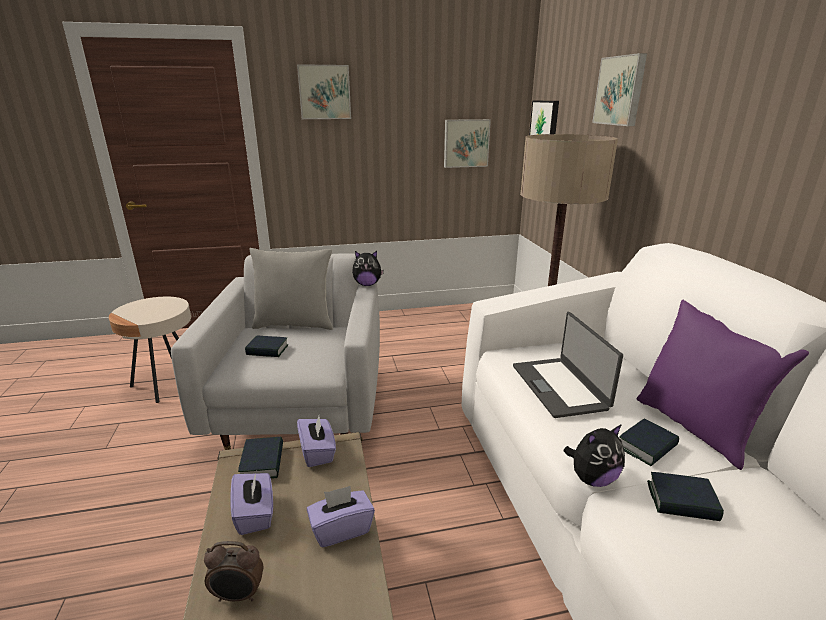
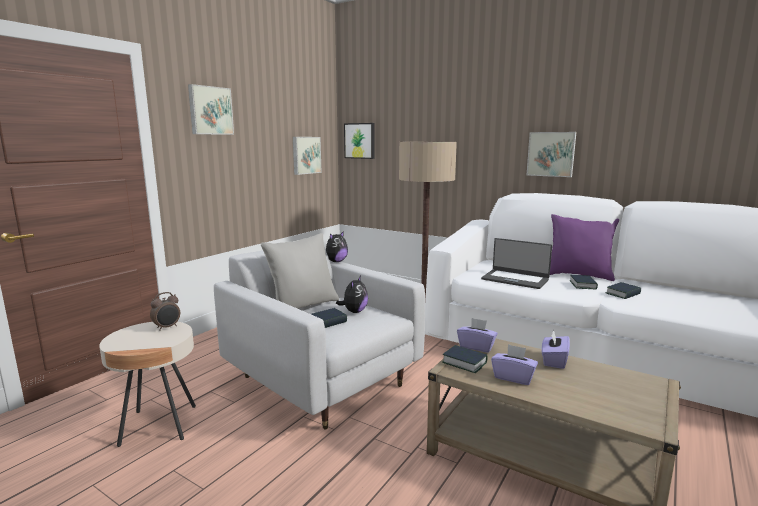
camera: 45 degrees left, 10 degrees down
(238, 595) = (578, 398): alarm clock -> alarm clock (167, 327)
(592, 478) = (591, 300): plush toy -> plush toy (354, 311)
(621, 91) = (438, 115): picture -> picture (551, 154)

